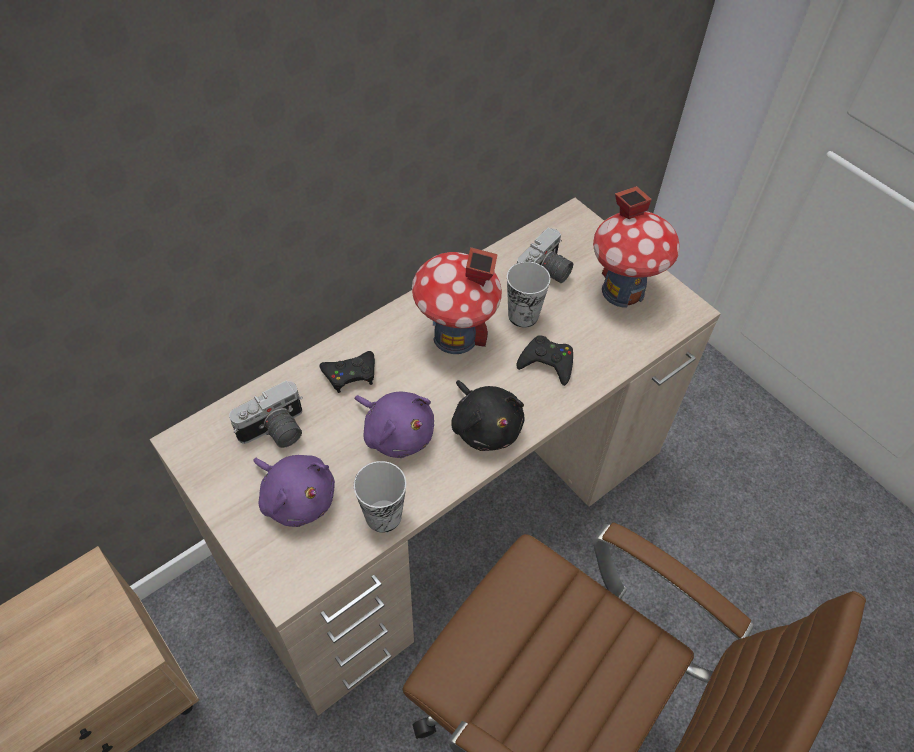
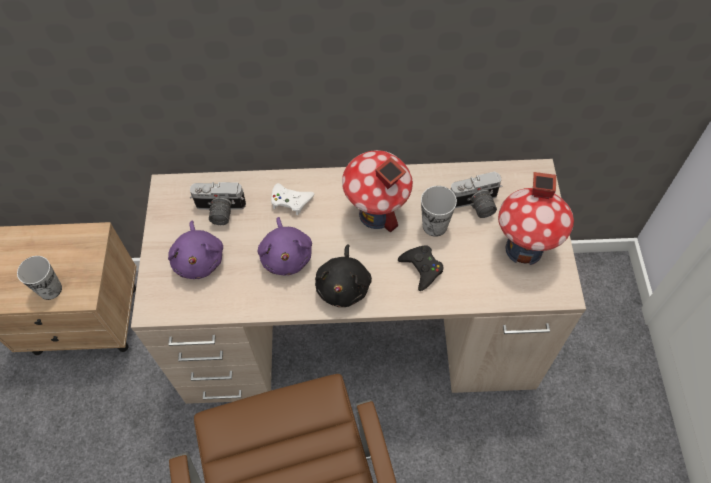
camera: 40 degrees right, 5 degrees up
(350, 374) = (290, 201): black game controller -> white game controller
(383, 516) = (237, 302): cup -> cup (50, 289)

